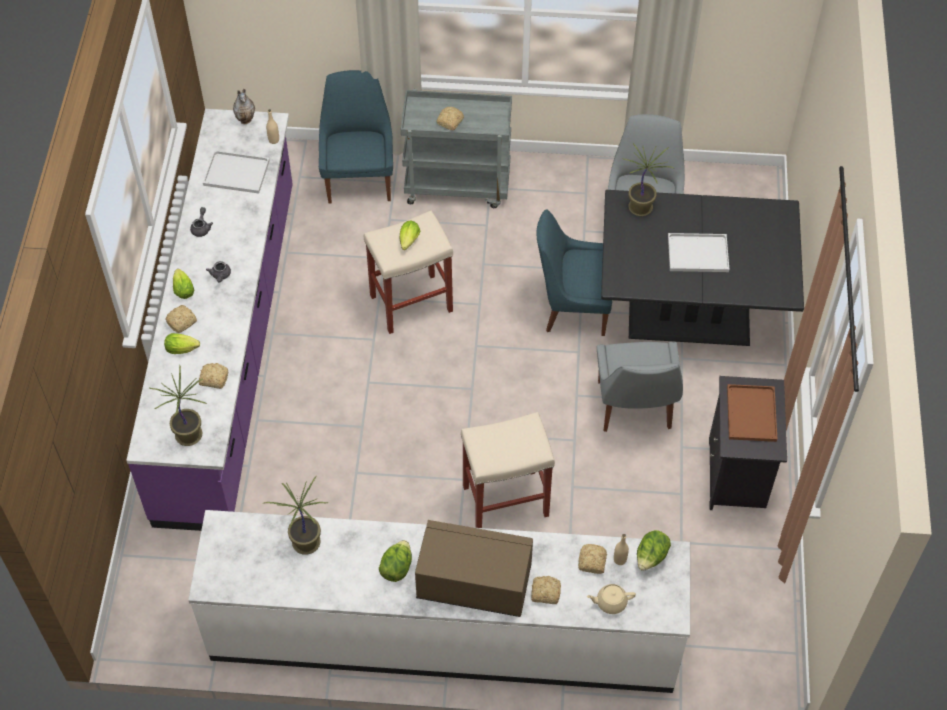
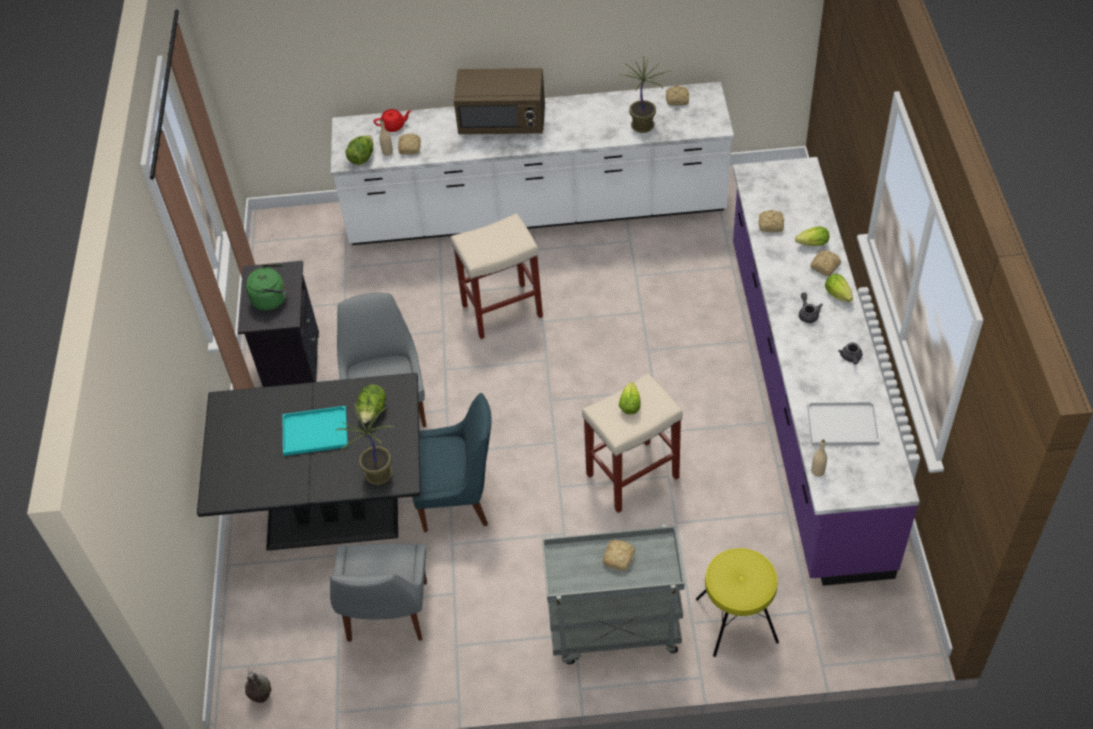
camera: 175 degrees right, 5 degrees down
(189, 434) = (772, 181): potted plant -> none
(246, 119) = (862, 493): vase -> vase (261, 697)
(359, 178) = (736, 621): blue chair -> yellow stool
(396, 567) = (565, 122): lettuce -> lettuce (372, 412)
(544, 592) = (446, 124): bread -> bread (678, 100)
(610, 602) = (393, 126): beige teapot -> red teapot
(696, 254) = (316, 431): white tray -> turquoise tray
(750, 412) = (272, 299): brown tray -> green kettle

